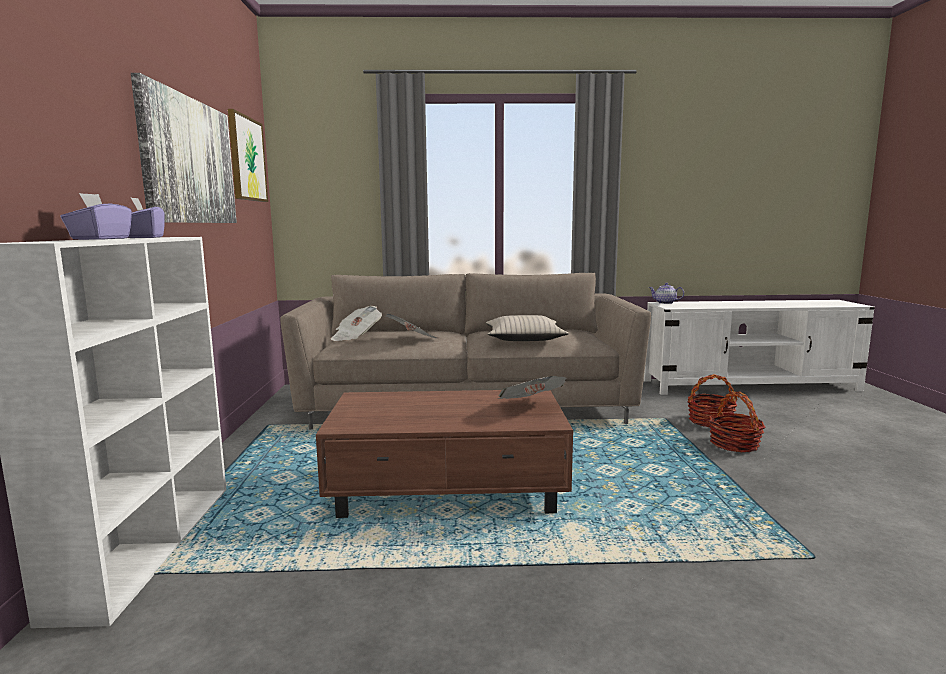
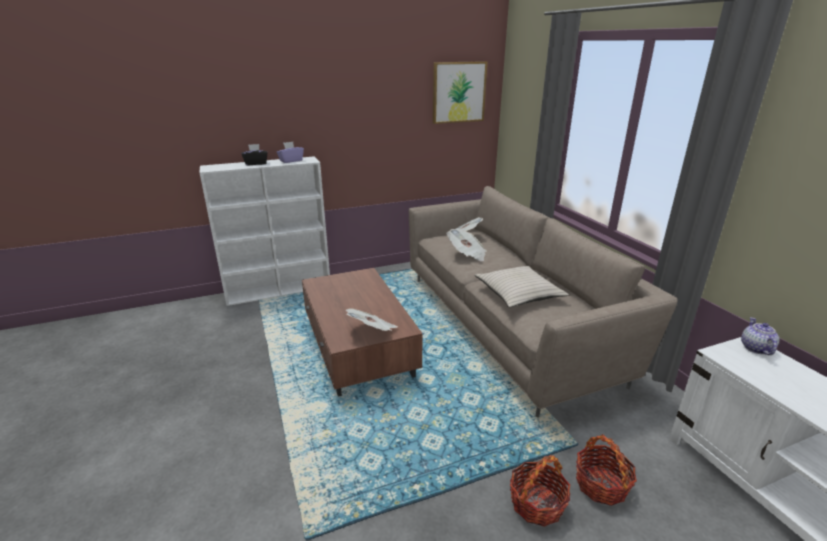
camera: 70 degrees right, 15 degrees up
(100, 239) = (256, 163): purple tissue box -> black tissue box
(189, 161) = (372, 108): picture -> none

